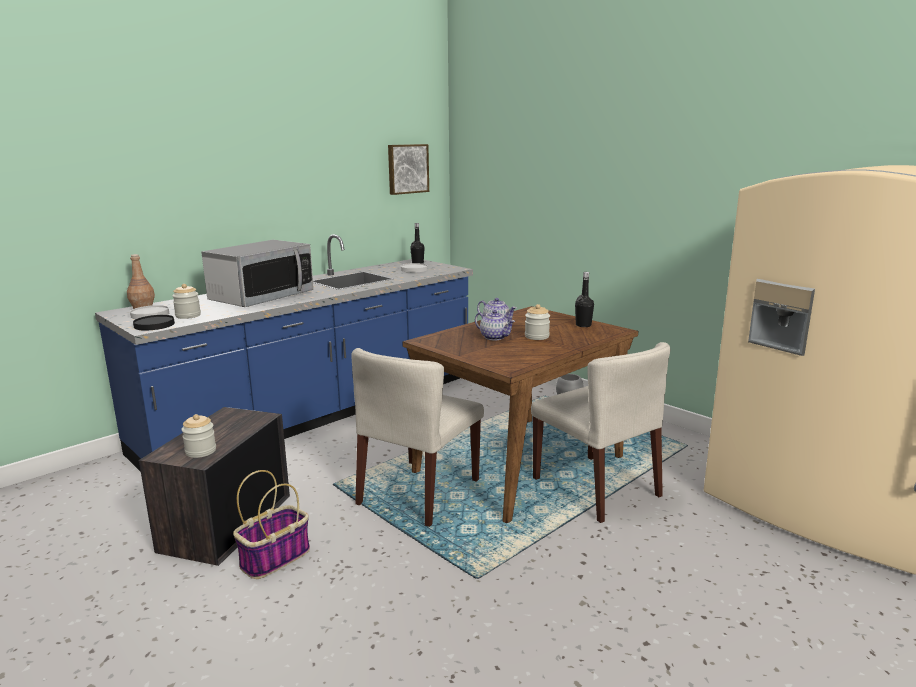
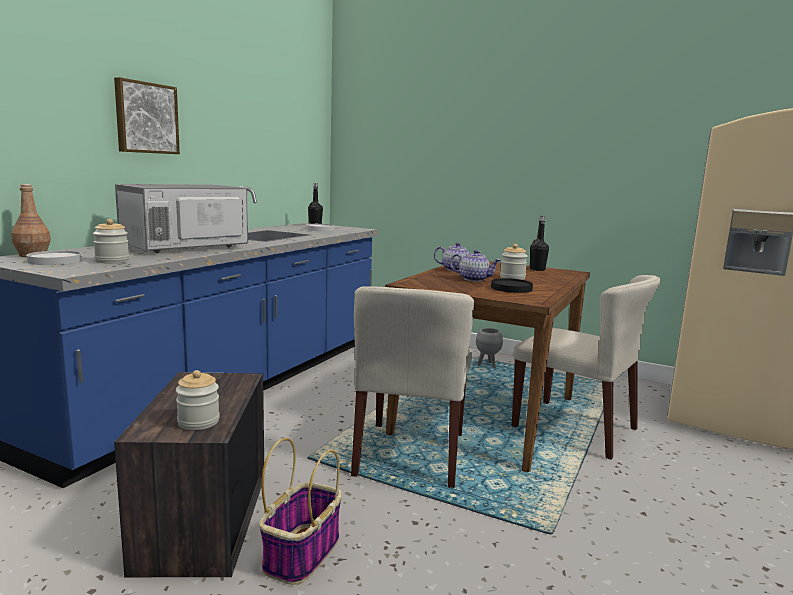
camera: 20 degrees left, 5 degrees down
(154, 325) = (77, 269): black plate -> black plate (511, 288)
(262, 297) = (185, 247): microwave -> microwave turned 150 degrees counterclockwise
(407, 169) = (298, 129): picture -> picture (146, 118)

